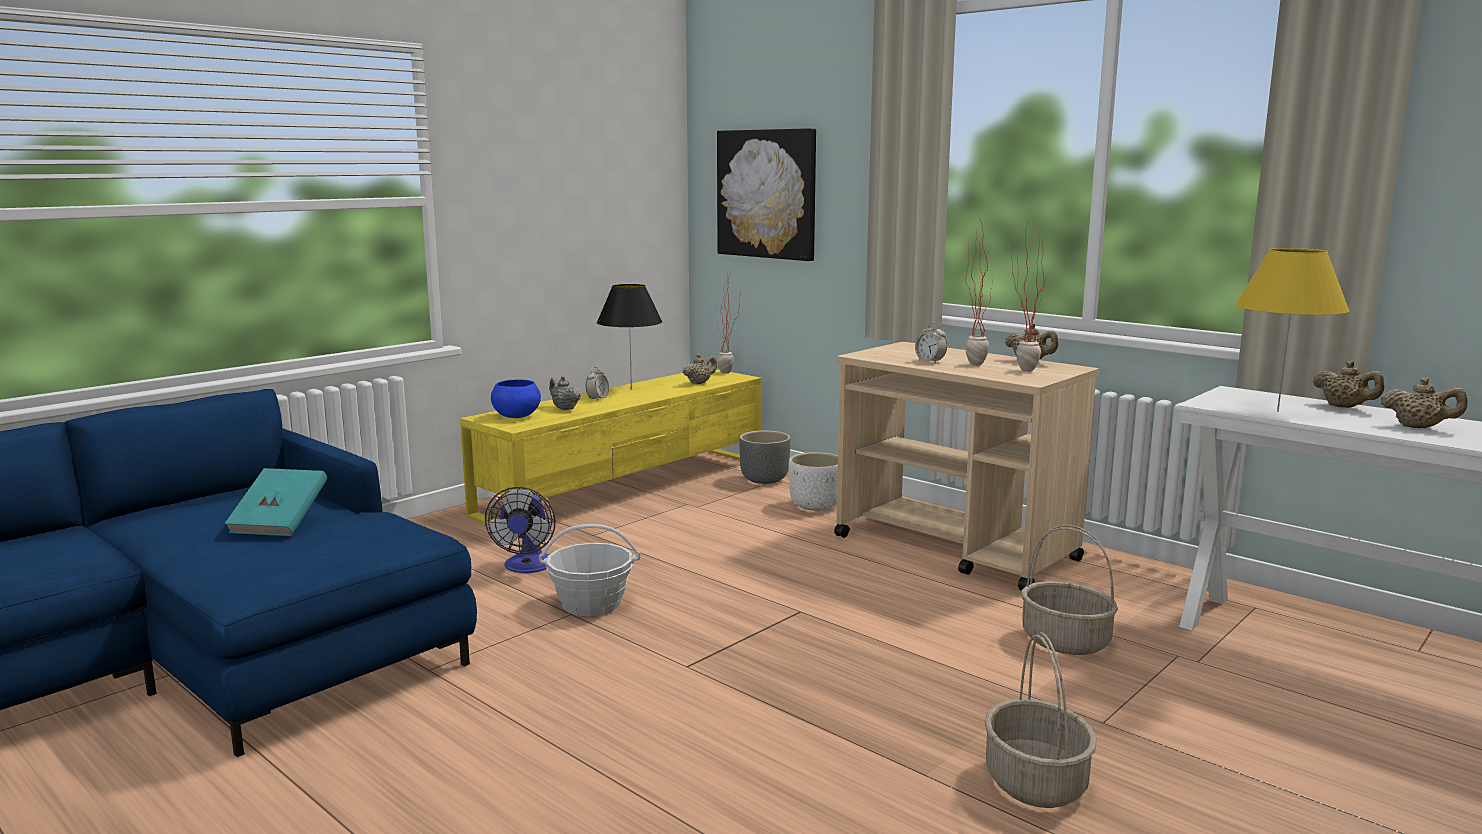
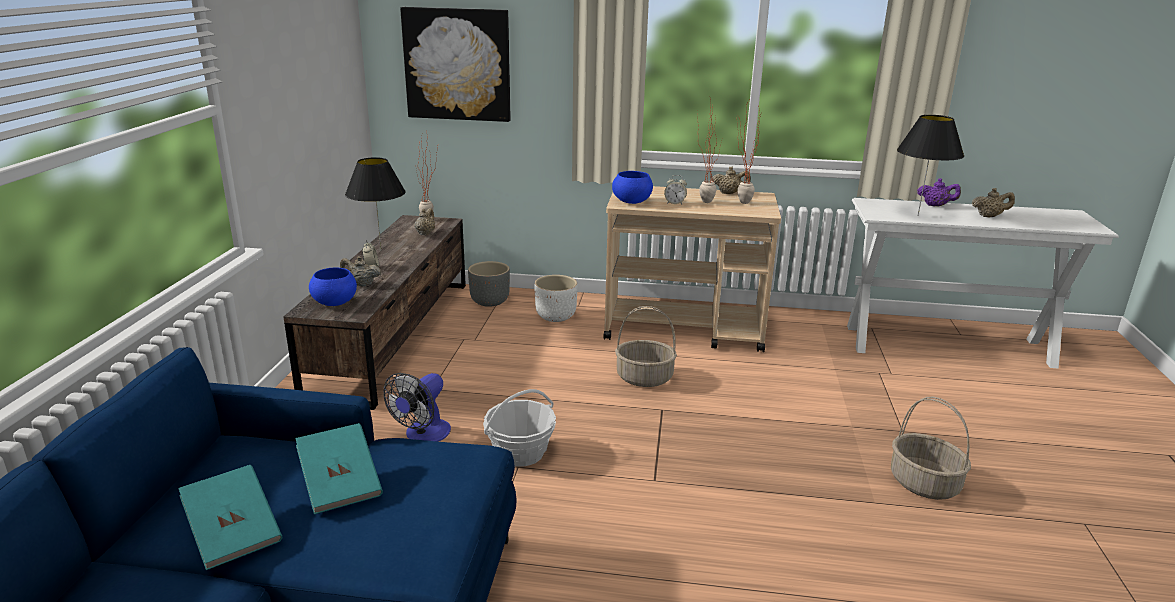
camera: 35 degrees left, 10 degrees up
(168, 531) = (234, 534): none -> turquoise book
(527, 567) = (423, 435): fan -> fan turned 60 degrees clockwise
(627, 487) = (394, 334): yellow tv stand -> brown tv stand
(879, 355) = (632, 202): none -> blue bowl
(1066, 641) = (822, 381): basket -> basket (645, 378)
(1278, 411) = (917, 215): yellow table lamp -> black table lamp
(1345, 407) = (935, 206): beige teapot -> purple teapot

